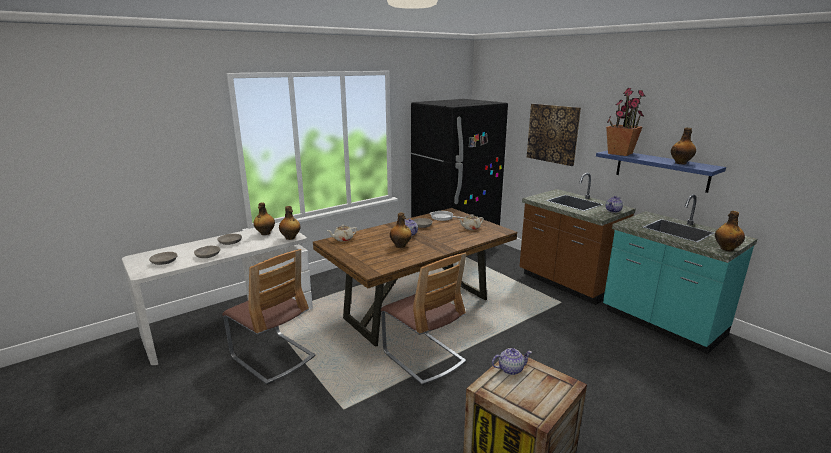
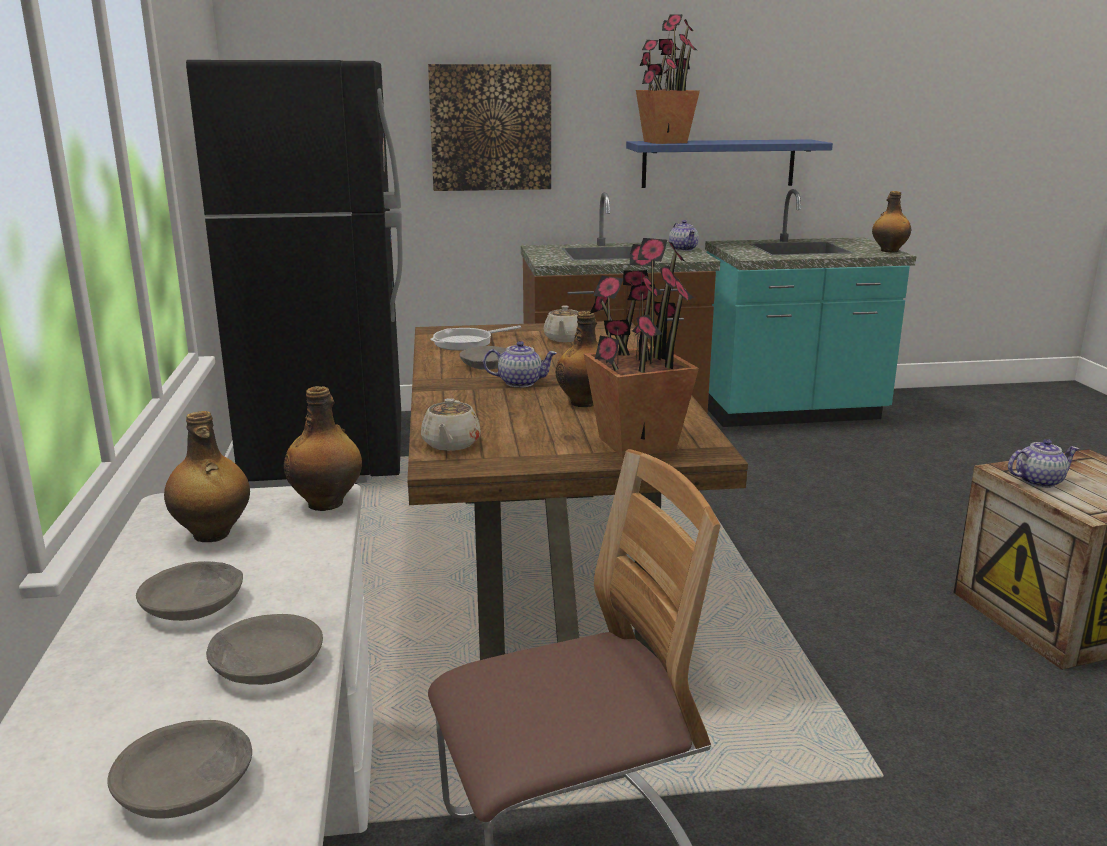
camera: 60 degrees left, 0 degrees up
(368, 260) = (636, 443): none -> potted plant
(424, 357) = (744, 620): chair -> none
(511, 369) = (1038, 481): teapot -> teapot turned 60 degrees clockwise
(681, 163) = (769, 141): bottle -> none

